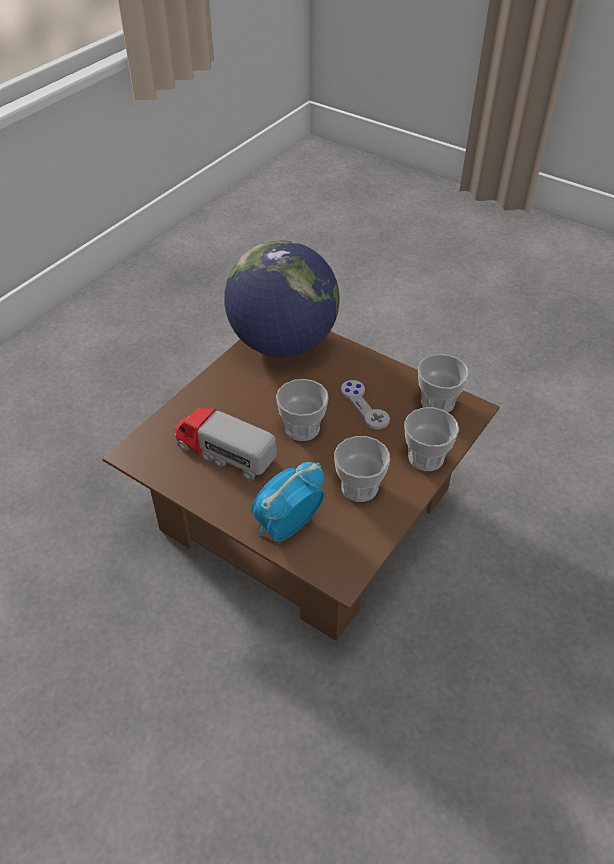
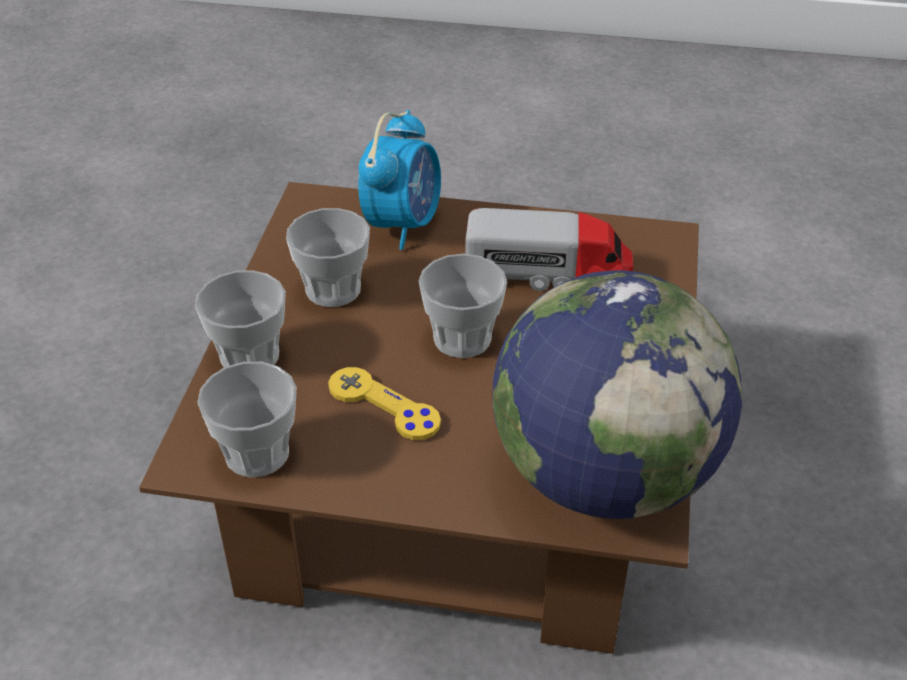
camera: 155 degrees right, 5 degrees down
(364, 405) = (383, 405): grey game controller -> yellow game controller

